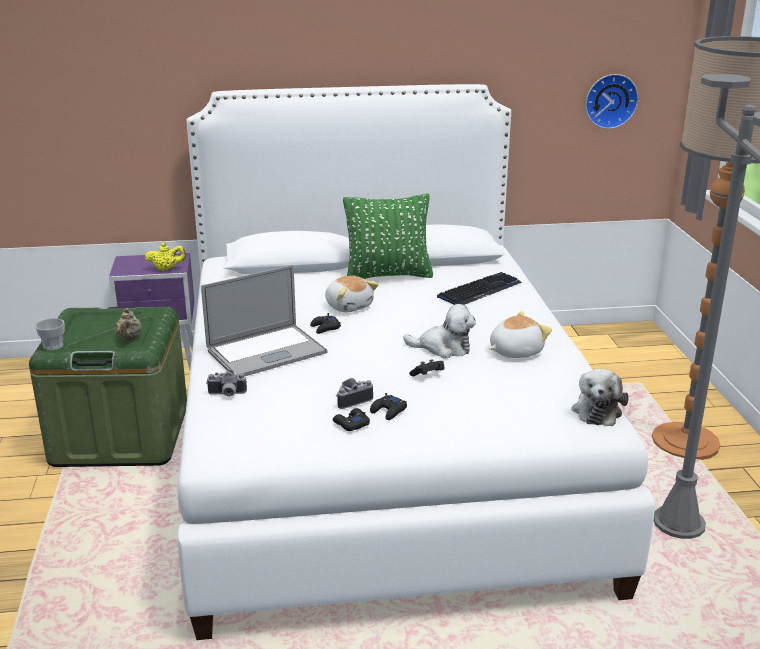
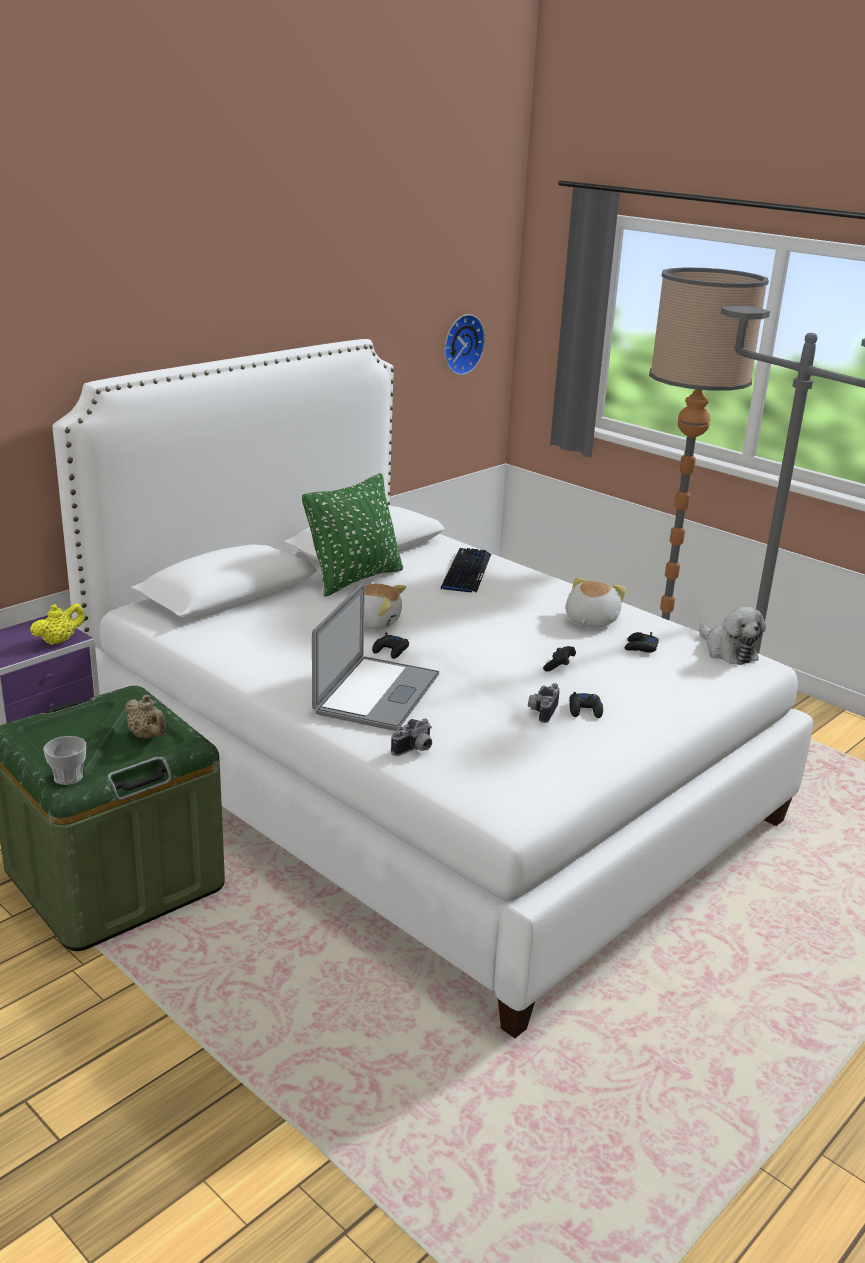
camera: 40 degrees left, 0 degrees up
(351, 424) = (575, 733): black game controller -> black game controller (640, 647)
(443, 348) = (529, 636): plush toy -> none

